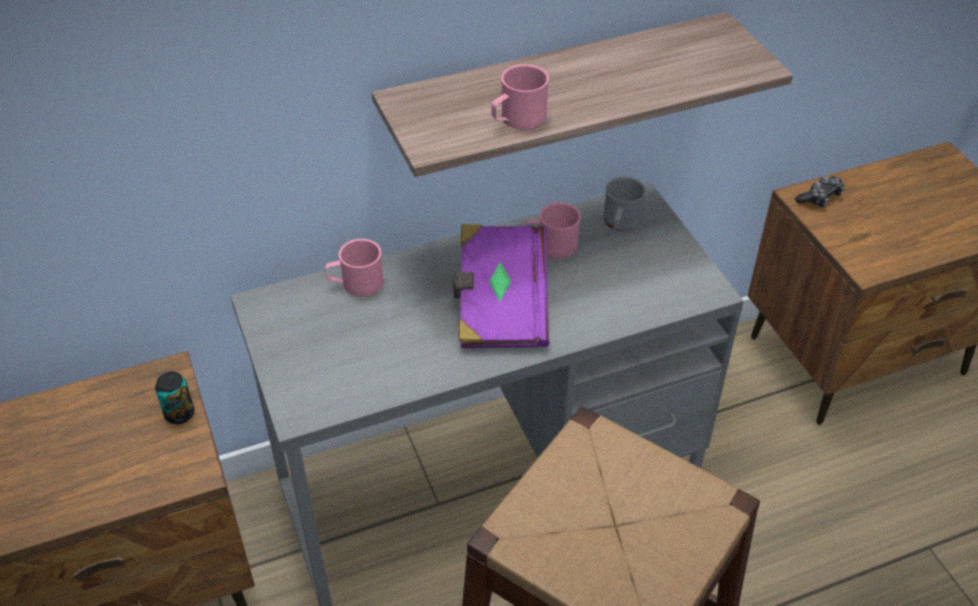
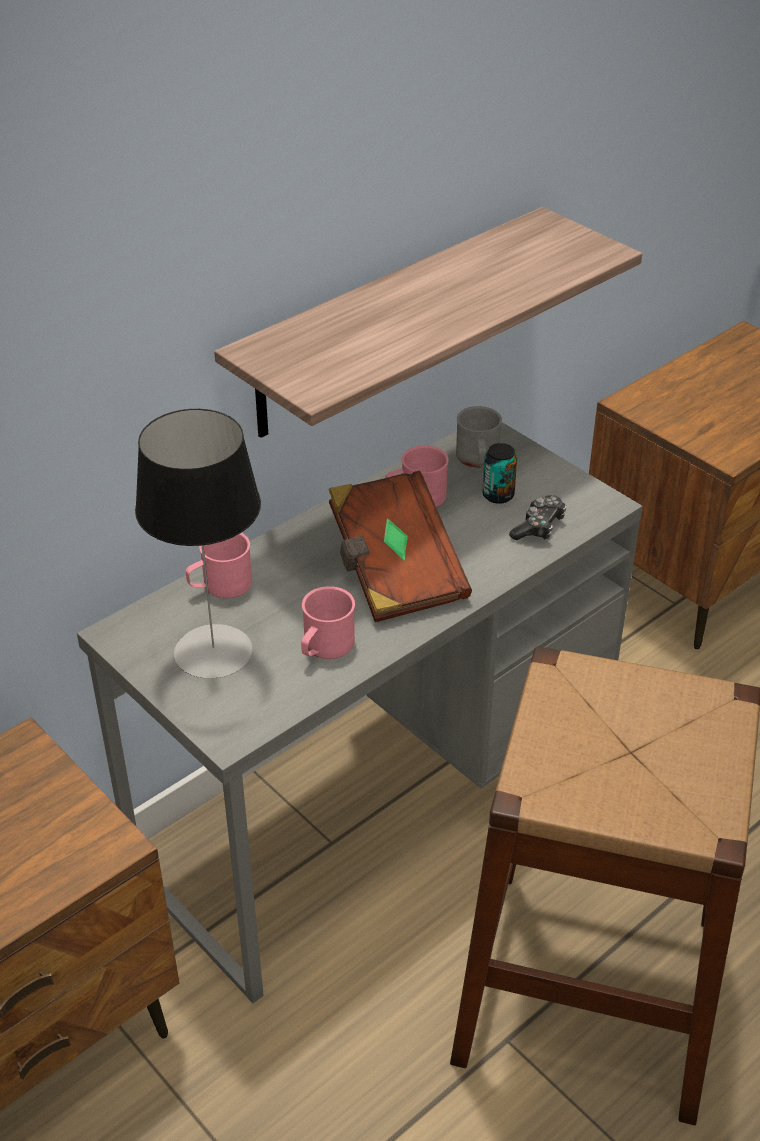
camera: 20 degrees left, 5 degrees down
(179, 414) = (59, 787): can -> can (498, 495)
(322, 339) = (213, 651): none -> table lamp
(500, 306) = (394, 570): purple book -> brown book
(517, 119) = (393, 346): pink mug -> pink mug (324, 647)
(820, 198) = (648, 399): game controller -> game controller (538, 526)

